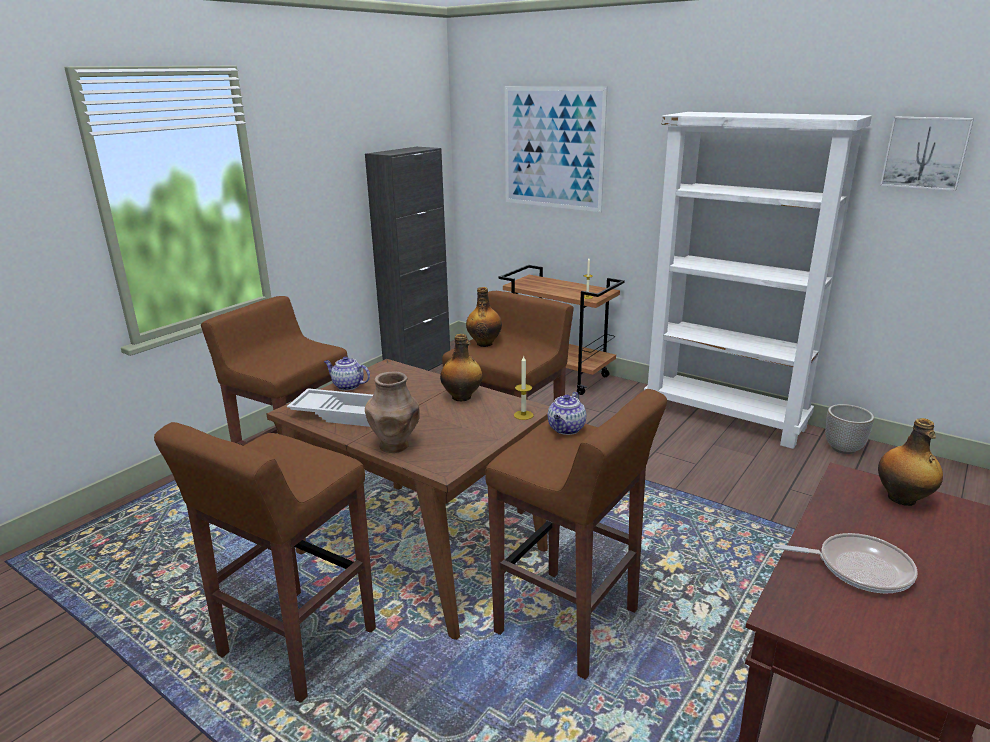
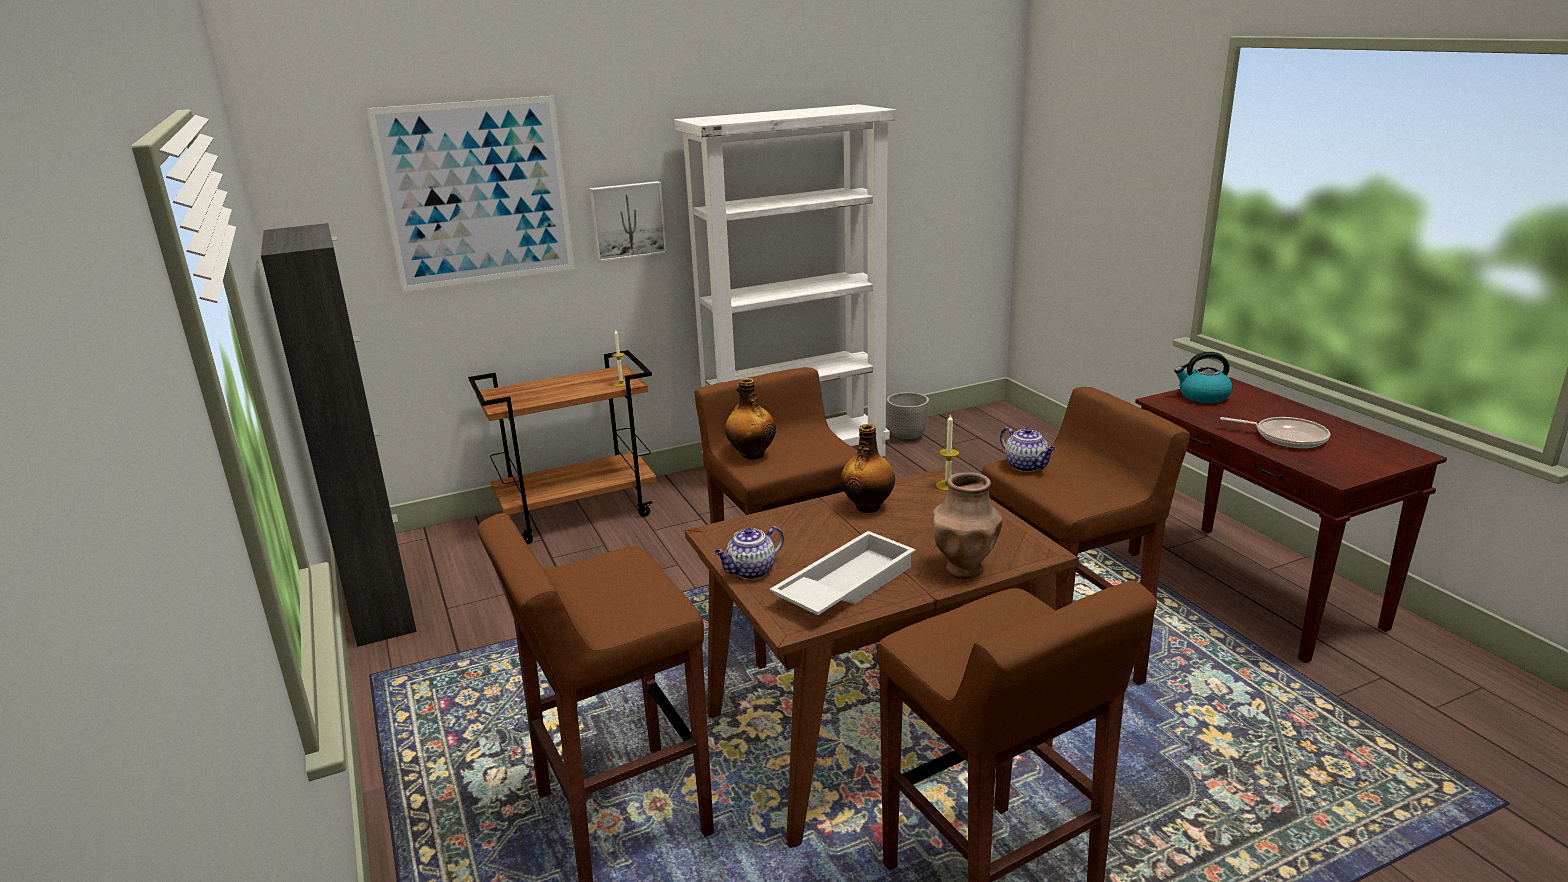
camera: 60 degrees left, 0 degrees up
(858, 568) = (1286, 437): frying pan -> frying pan turned 75 degrees clockwise
(902, 499) = (1202, 396): bottle -> kettle
(925, 152) = (902, 135): picture -> picture (627, 220)

